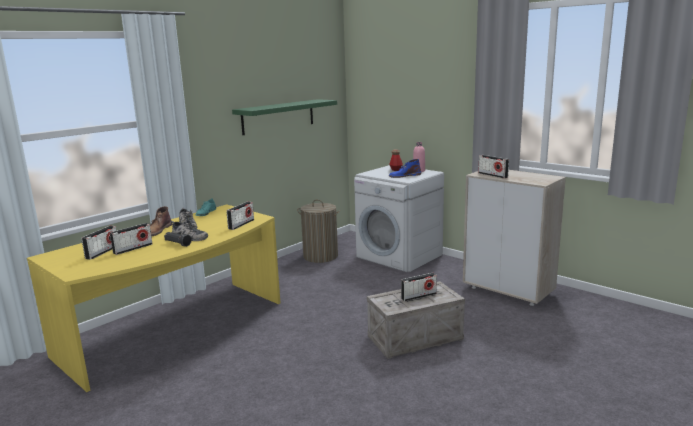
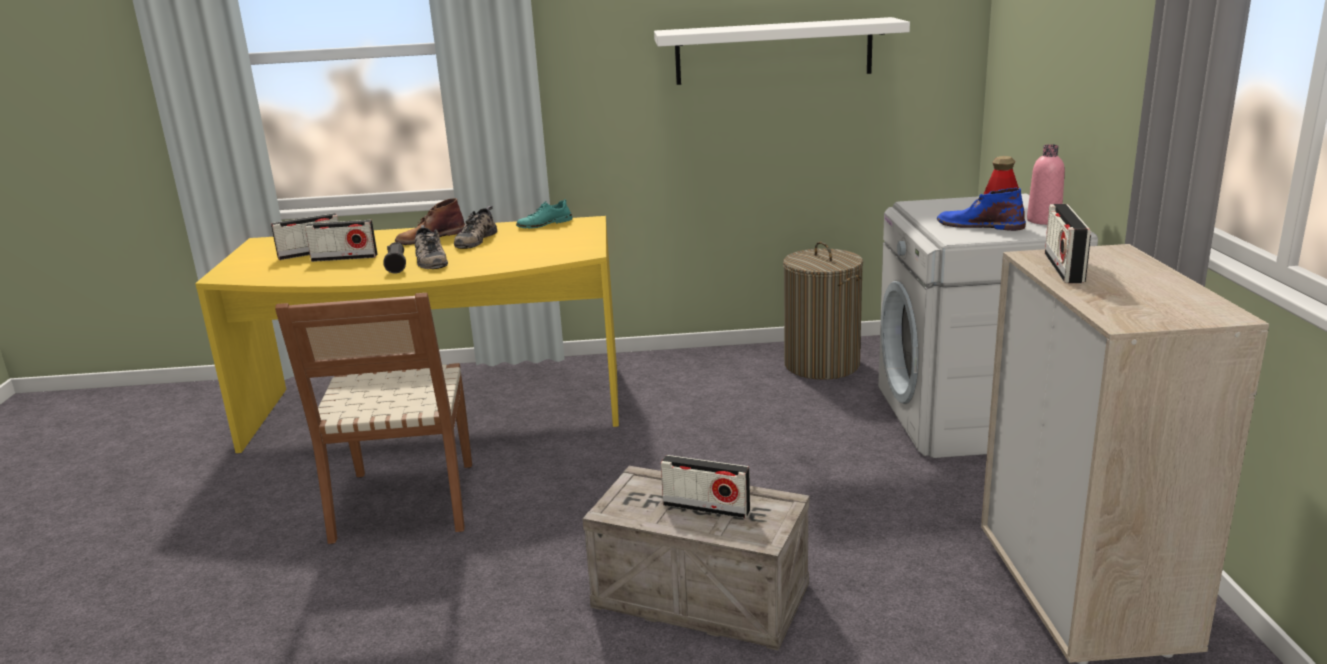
camera: 45 degrees right, 5 degrees up
(241, 224) = (534, 257): radio -> none
(242, 367) = (404, 507): none -> chair
(278, 116) = (773, 51): green shelf -> white shelf

